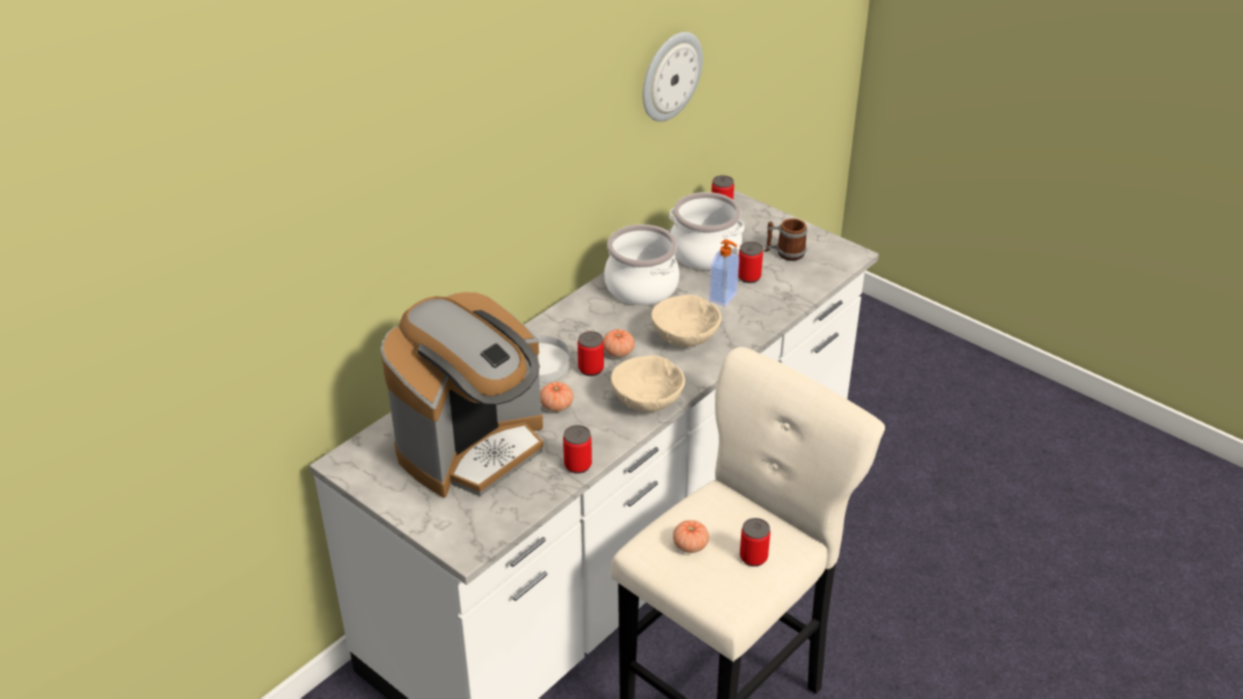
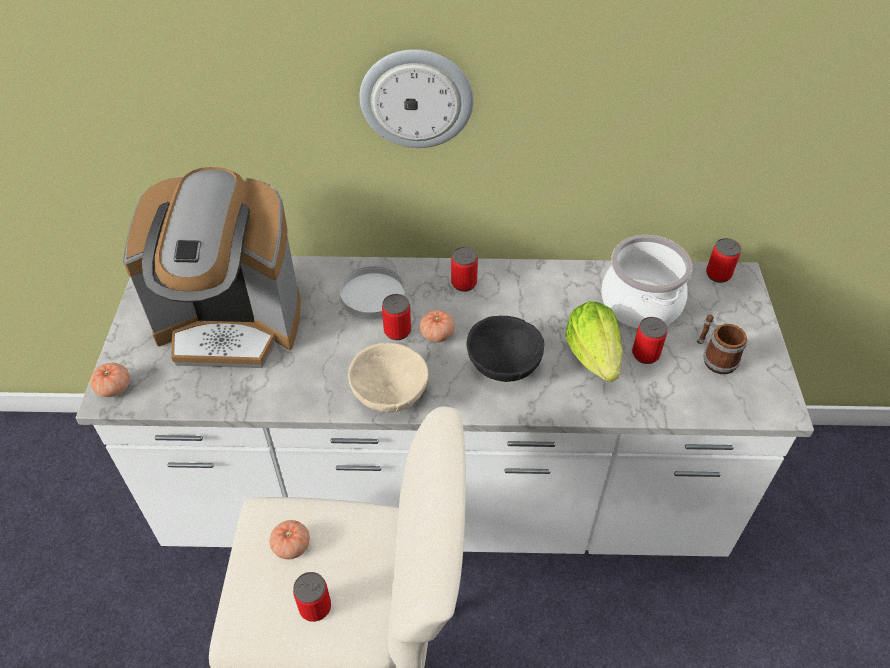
camera: 50 degrees right, 10 degrees up
(556, 406) = (328, 340): tomato -> tomato (114, 388)
(578, 465) = (265, 401): can -> can (464, 283)
(642, 286) = (542, 293): cooking pot -> none
(670, 76) = (691, 94): wall clock -> wall clock (416, 98)
(685, 338) = (505, 366): beige bowl -> black bowl
(724, 297) = (593, 356): soap dispenser -> lettuce

